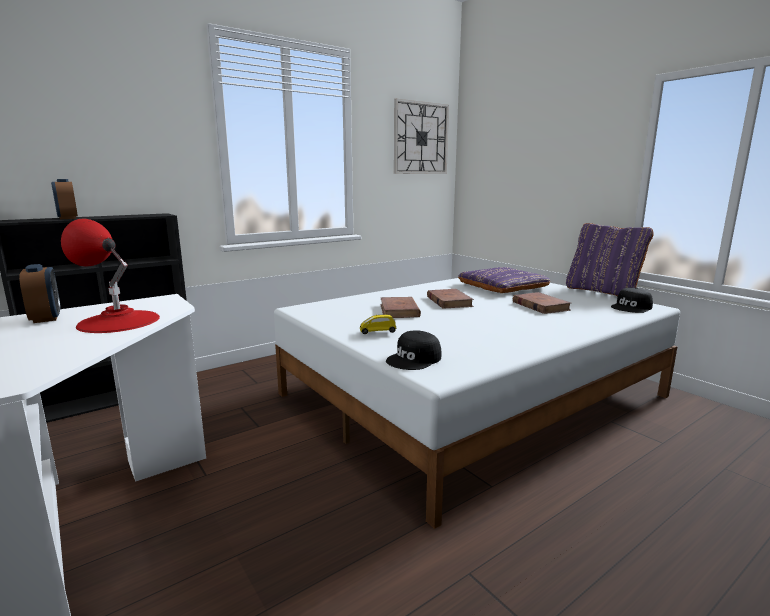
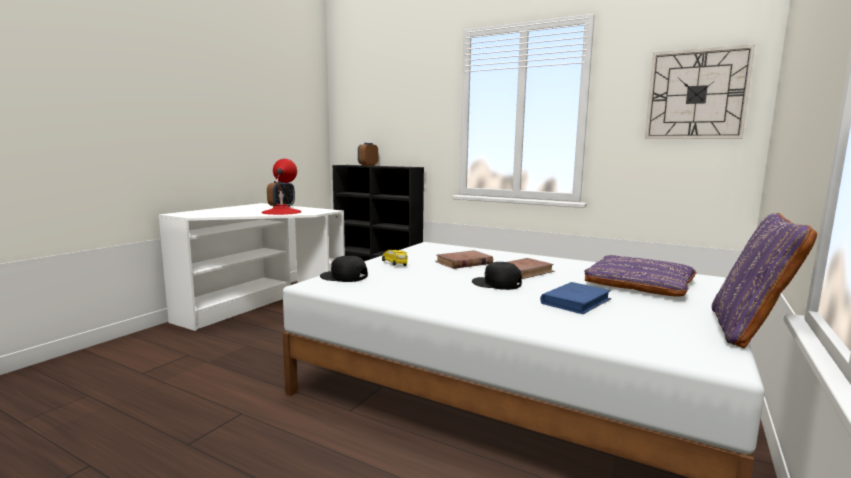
camera: 65 degrees right, 5 degrees down
(540, 306) = (576, 301): brown book -> blue book
(632, 307) = (677, 347): black cap -> black cap (496, 284)

